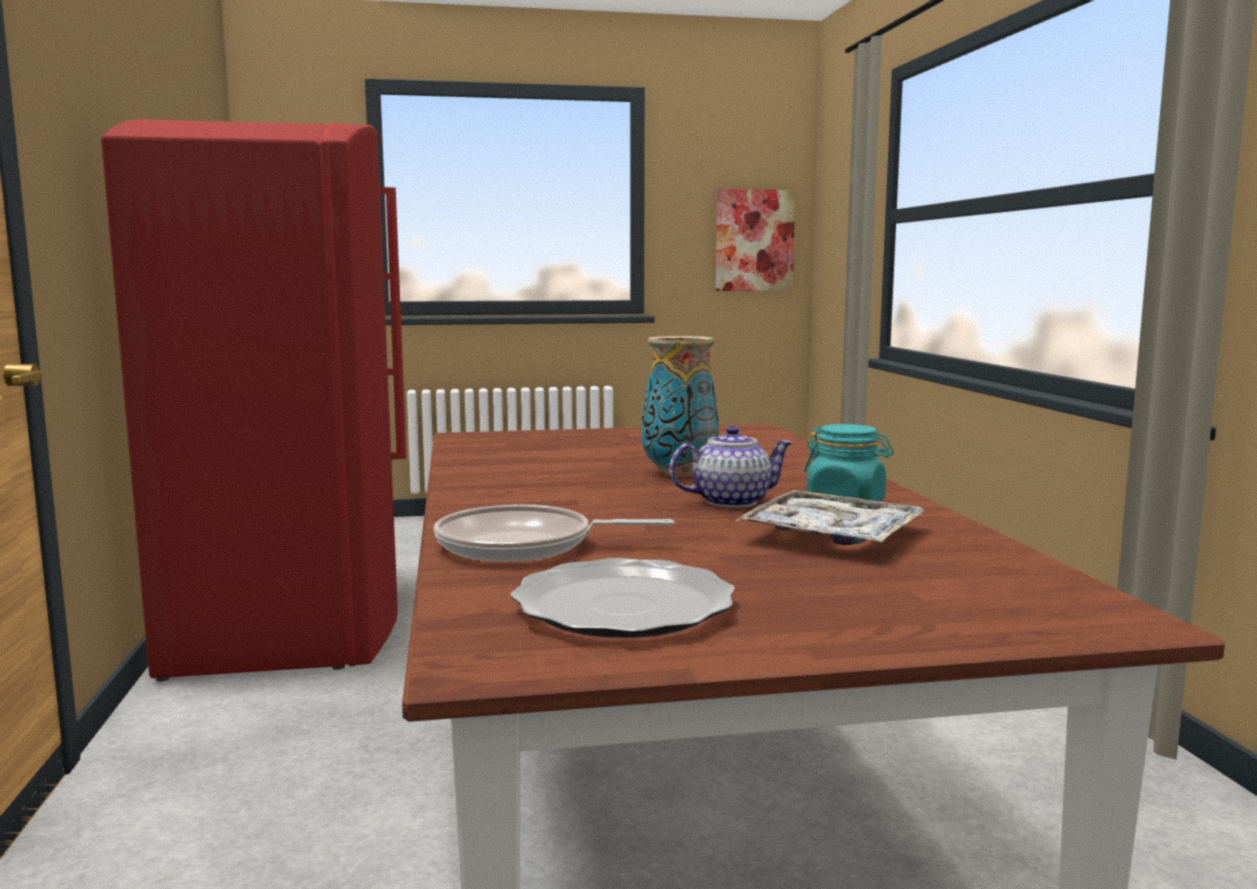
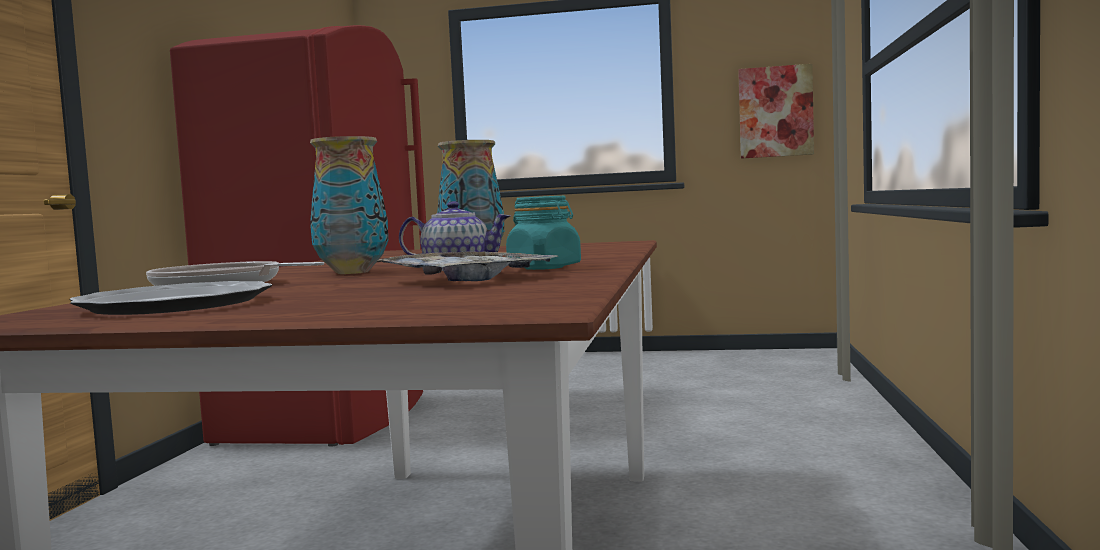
camera: 20 degrees right, 5 degrees down
(608, 508) = (352, 272): none -> vase

